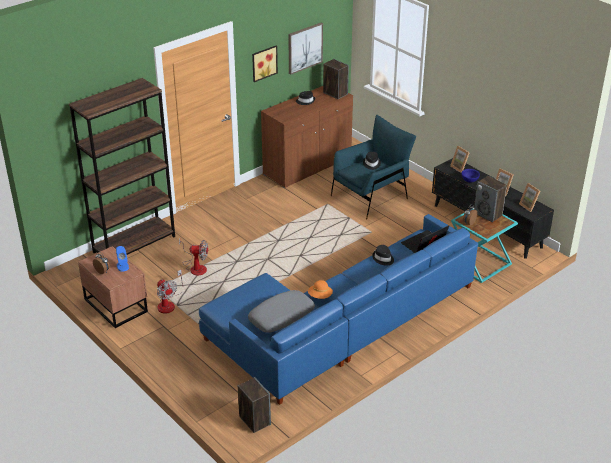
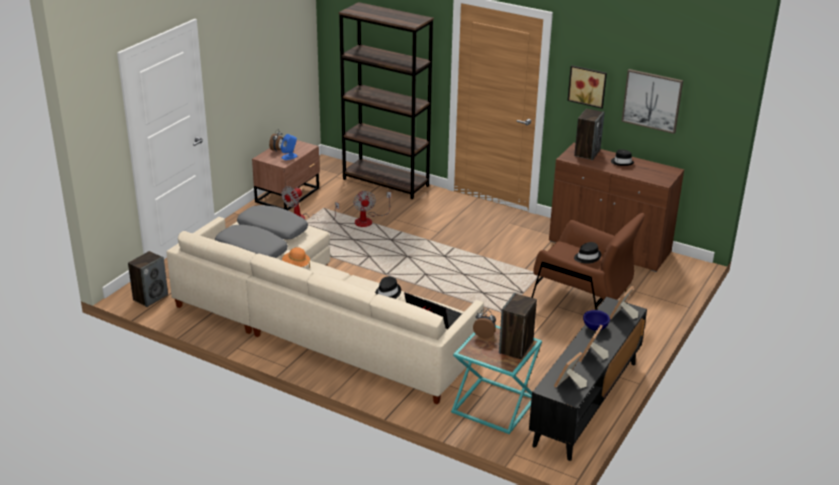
camera: 70 degrees right, 5 degrees down
(251, 300) = (272, 229): none -> grey pillow
(335, 93) = (660, 176): speaker -> speaker (587, 153)
(339, 326) = (313, 320): blue sofa -> beige sofa
(371, 196) = (581, 301): blue armchair -> brown armchair

